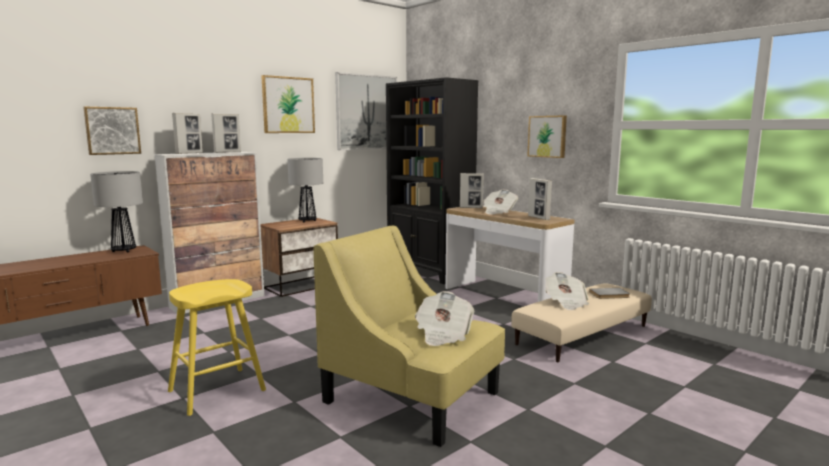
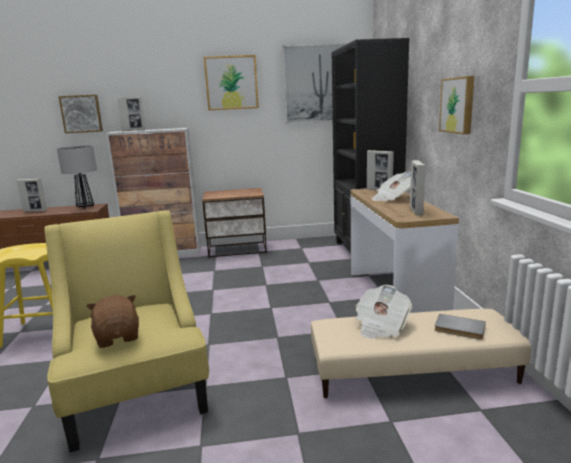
camera: 35 degrees right, 5 degrees up
(227, 152) = (165, 129): picture frame -> picture frame (35, 211)
(307, 221) = (244, 191): table lamp -> none
(443, 334) = (118, 337): newspaper -> brown plush toy

